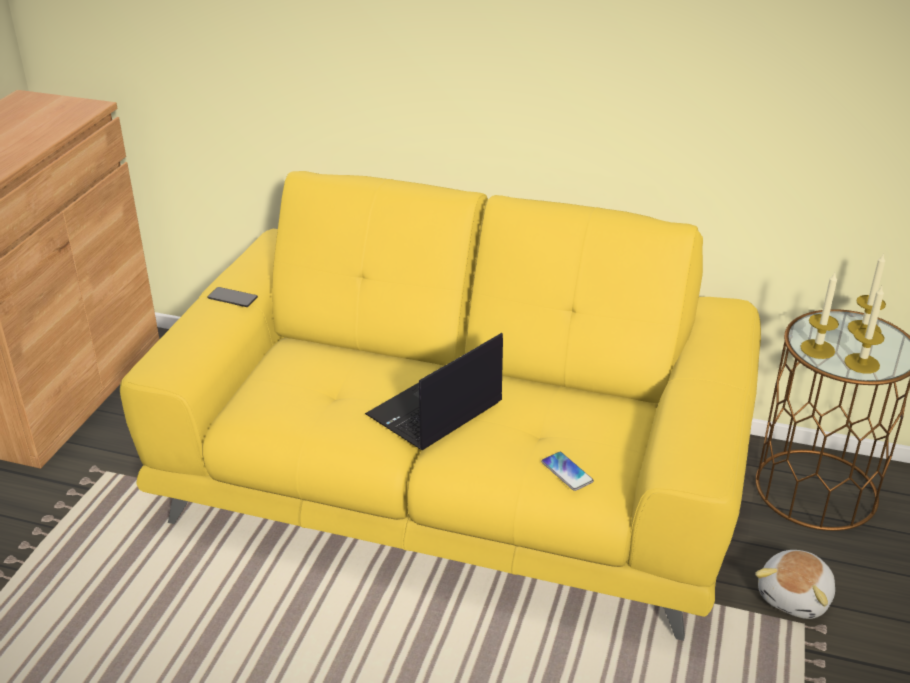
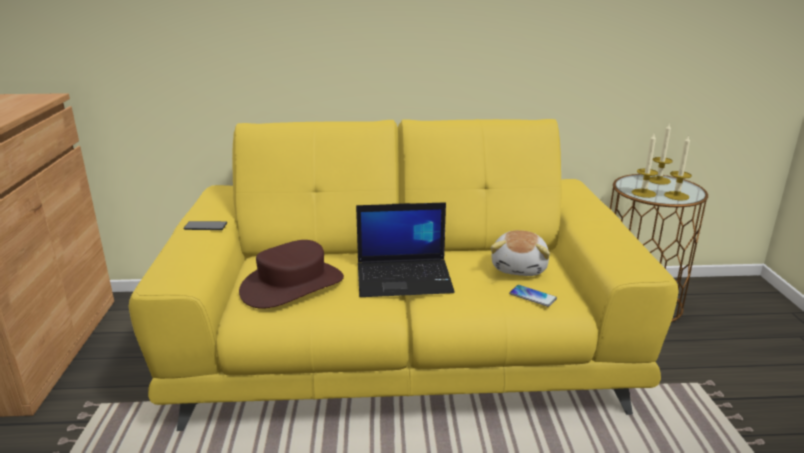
camera: 20 degrees left, 10 degrees down
(304, 393) = (292, 285): none -> brown hat
(434, 411) = (405, 278): laptop -> laptop turned 120 degrees counterclockwise
(796, 597) = (678, 367): plush toy -> plush toy (520, 268)

